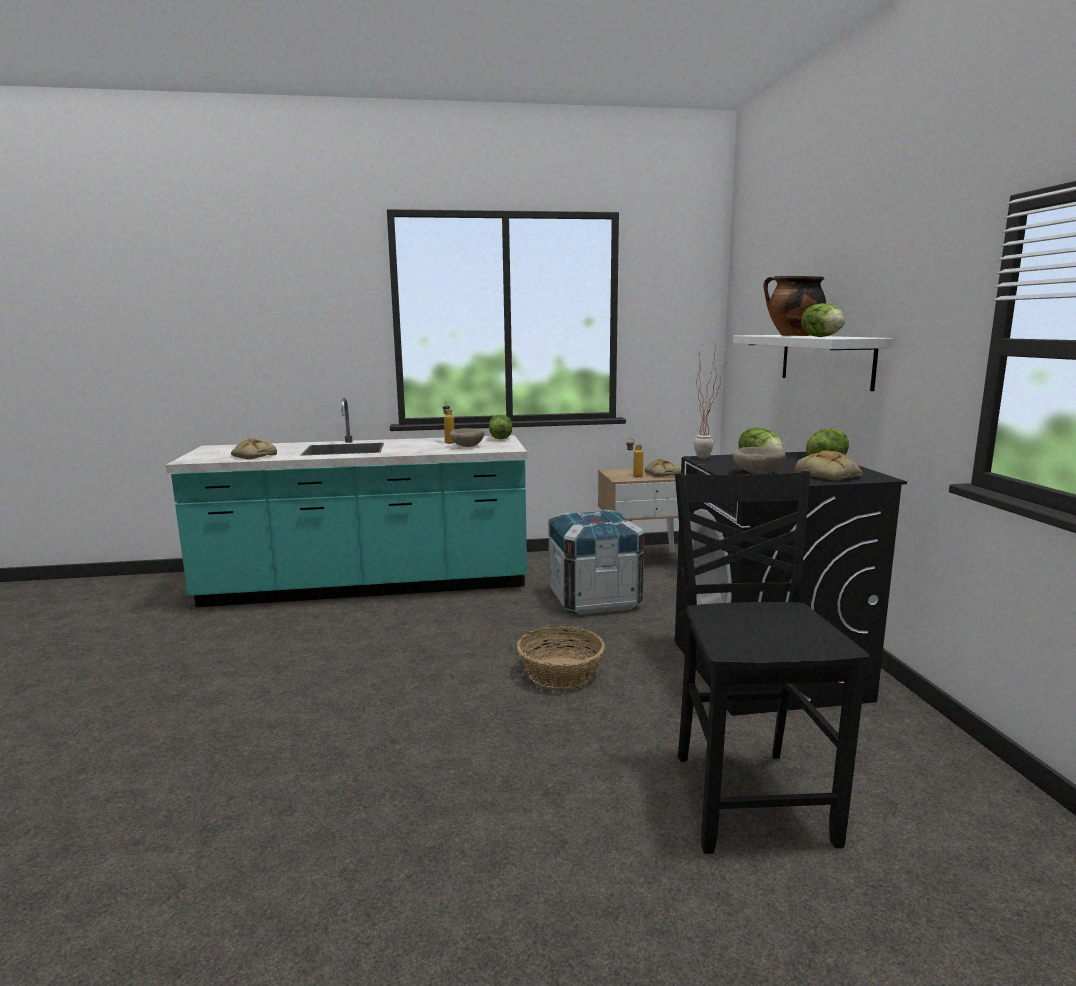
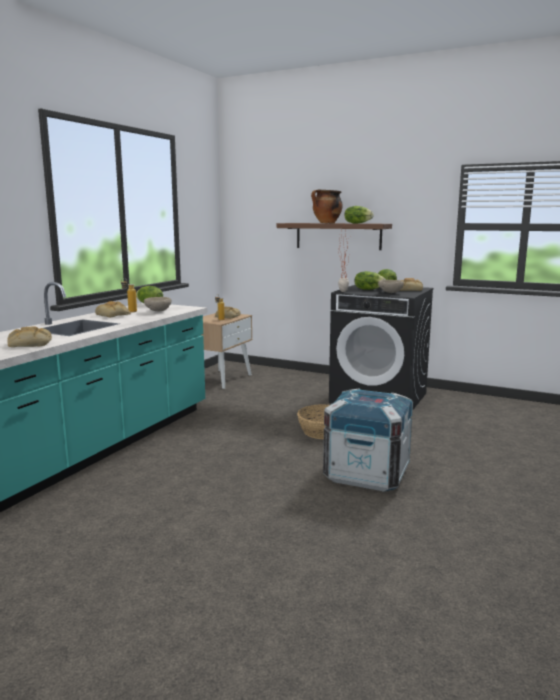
camera: 55 degrees left, 0 degrees up
(421, 443) = (114, 315): none -> bread
(594, 600) = (249, 402): crate -> crate (367, 473)
(749, 796) = (468, 432): black chair -> none
(825, 360) = (338, 236): white shelf -> brown shelf

